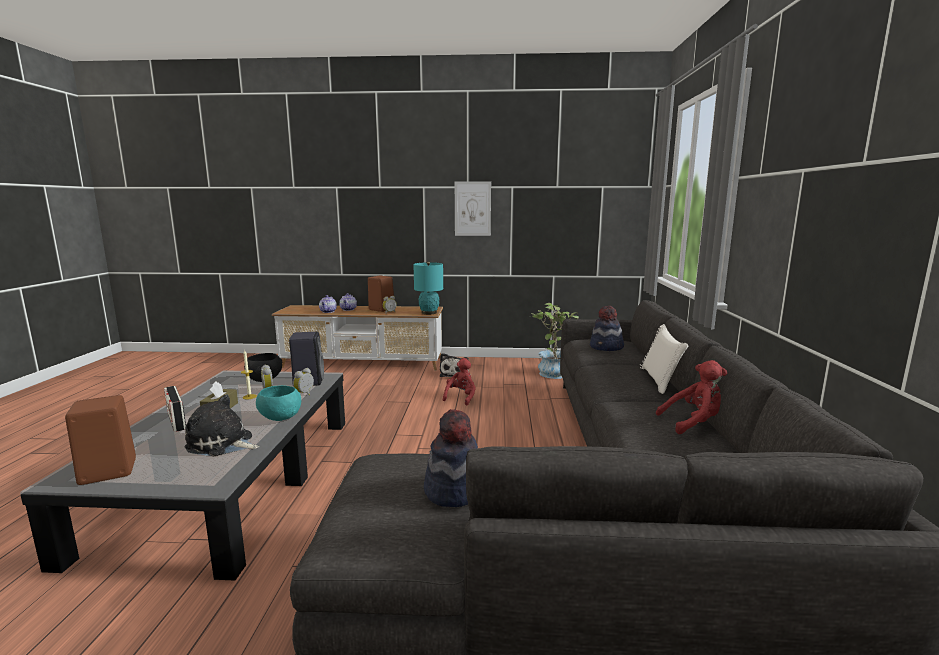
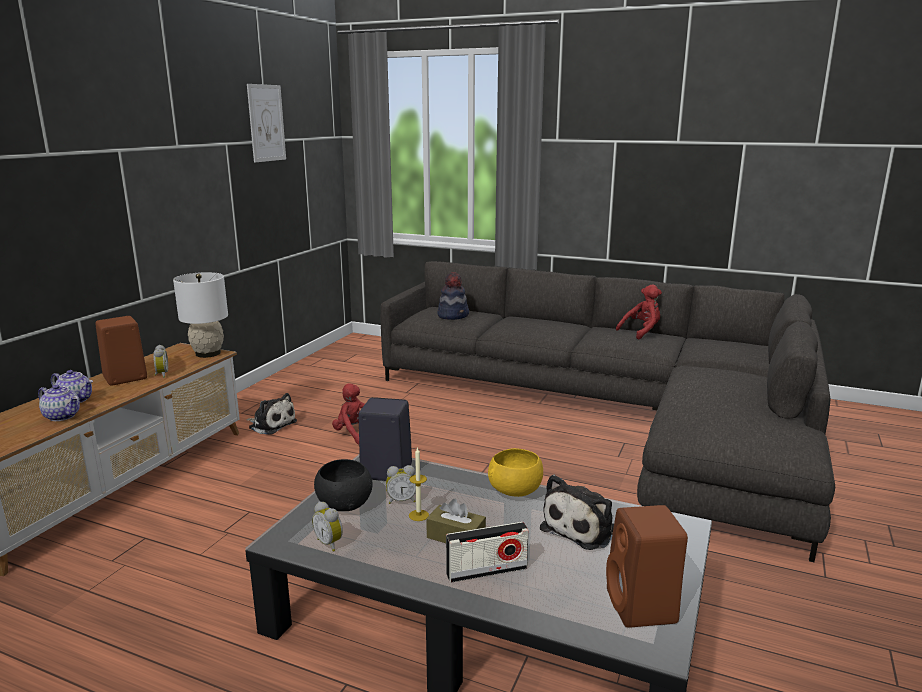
camera: 70 degrees left, 5 degrees up
(279, 417) = (514, 492): turquoise bowl -> yellow bowl
(305, 394) = (440, 475): alarm clock -> alarm clock (330, 543)
(429, 312) = (208, 353): turquoise table lamp -> white table lamp
(455, 490) = (737, 410): hat -> none
(472, 209) = (190, 180): picture -> picture (266, 123)
(552, 372) = (335, 374): potted plant -> none
(660, 380) = (551, 321): white pillow -> none
(693, 423) = (641, 332): red plush toy -> red plush toy turned 45 degrees clockwise

